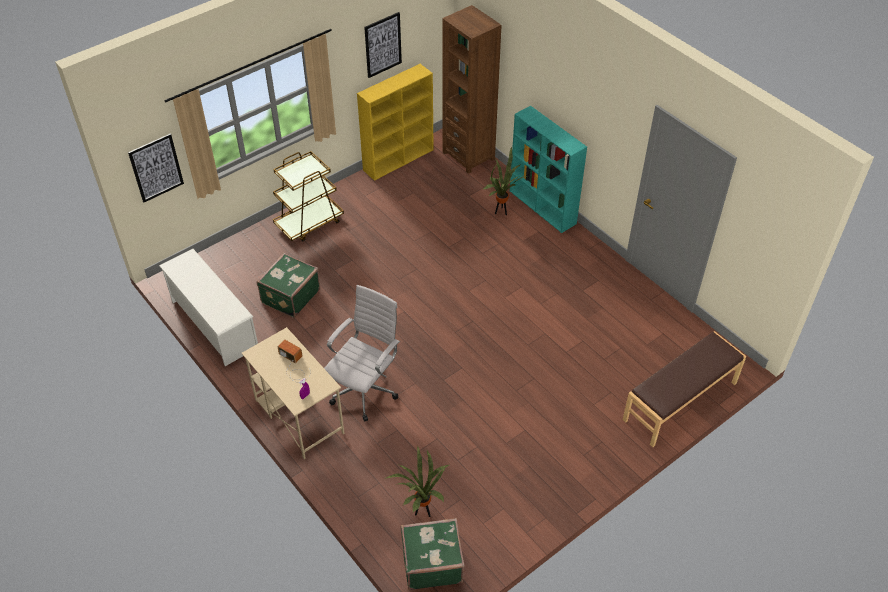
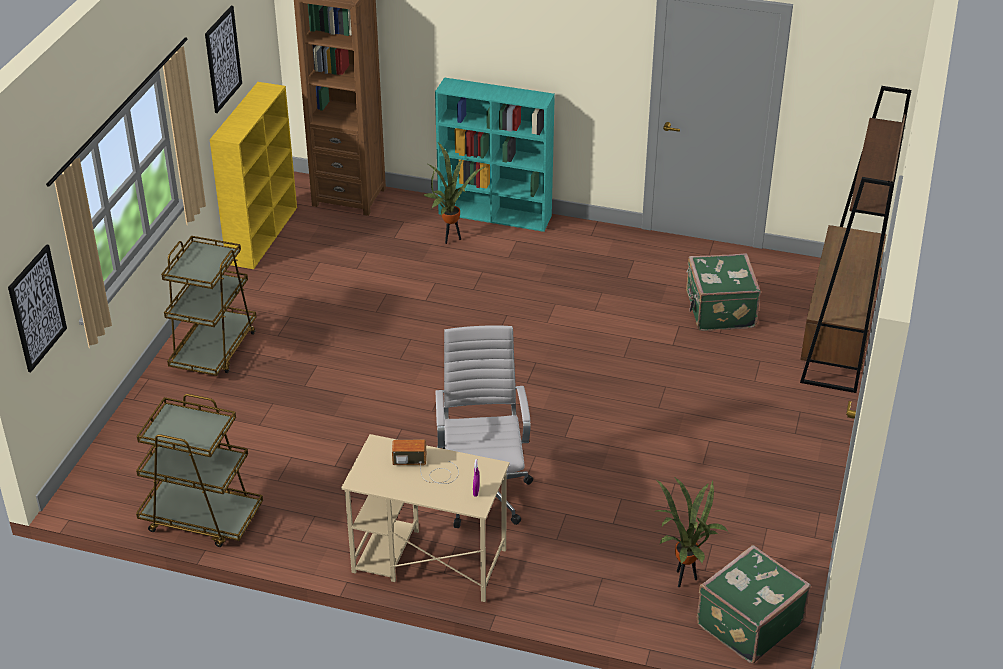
camera: 35 degrees left, 10 degrees down
(214, 324) = (201, 518): white shoe rack -> brown cart
(289, 296) = (275, 440): green suitcase -> green suitcase (718, 311)
(680, 402) = (838, 336): brown bench -> brown bookcase

